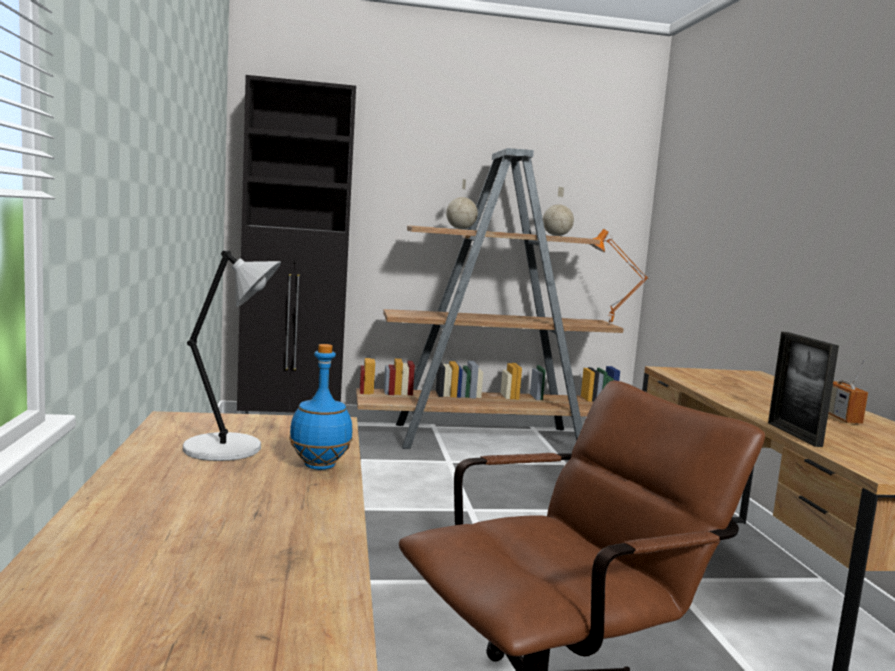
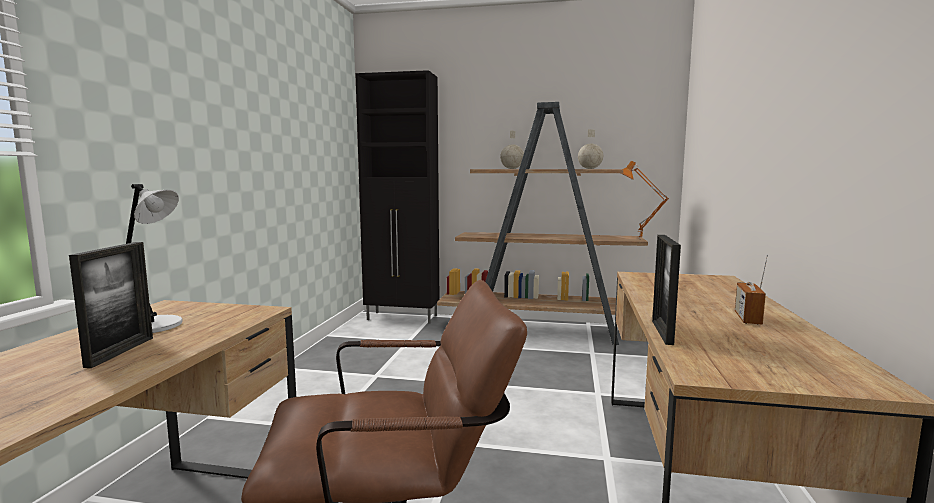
camera: 20 degrees right, 0 degrees up
(257, 484) = (120, 351): none -> picture frame
(319, 466) = (188, 341): blue bottle -> none

